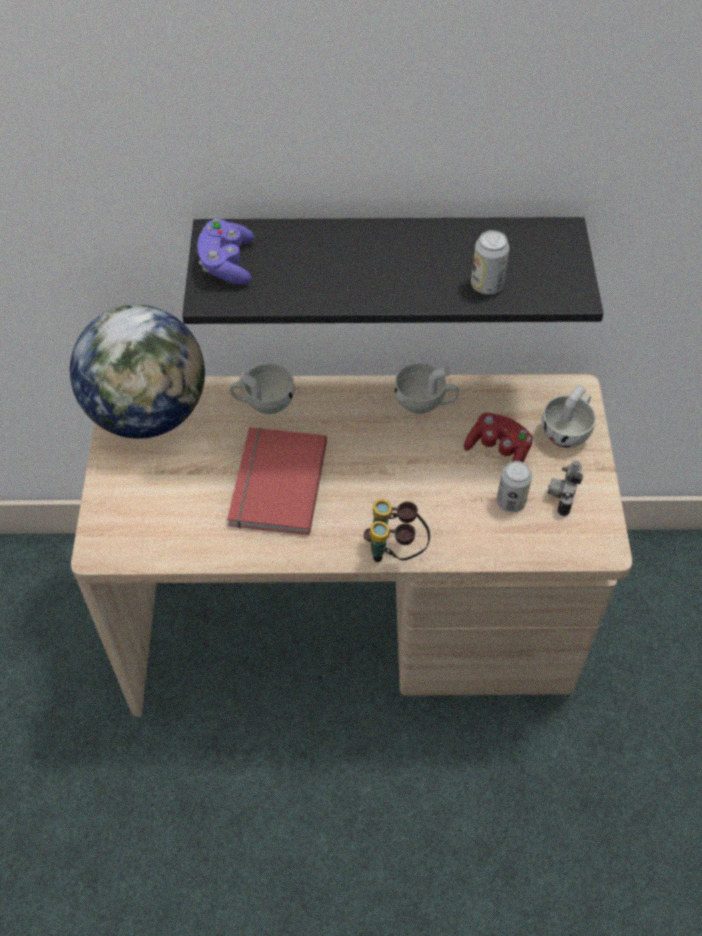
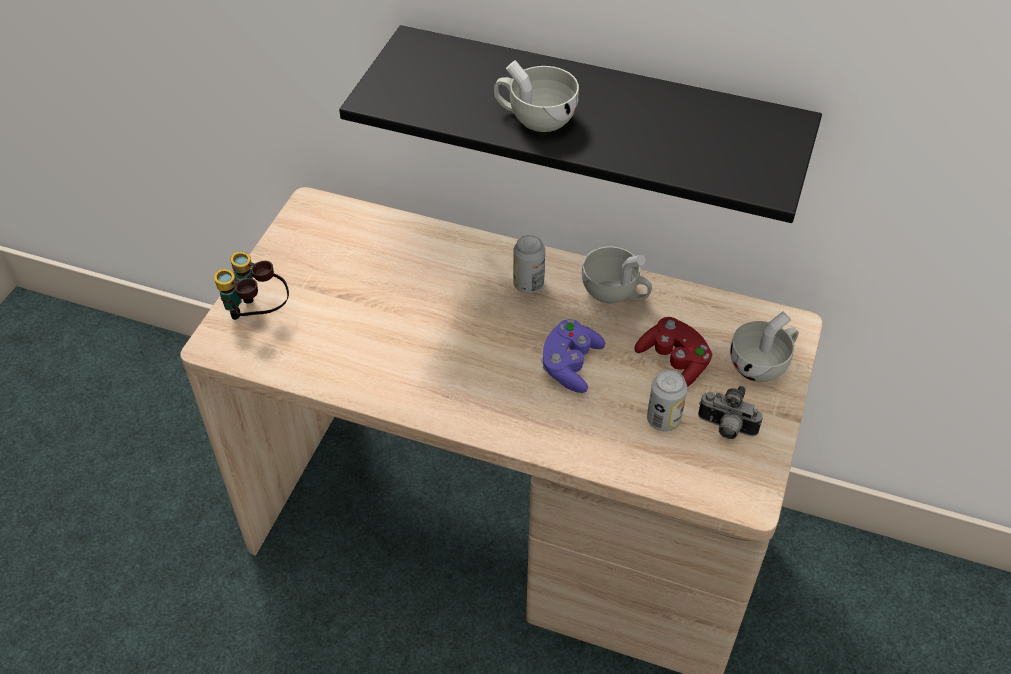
camera: 20 degrees right, 5 degrees down
(148, 413) = (326, 229): globe -> none
(227, 264) = (409, 72): purple game controller -> purple game controller (570, 365)
(263, 402) = (445, 249): white cup -> white cup (535, 118)
(274, 483) = (418, 330): red book -> none
(395, 551) = (513, 433): binoculars -> binoculars (257, 315)
(486, 285) = (674, 154): can -> can (528, 284)
(562, 494) = (725, 428): camera -> camera turned 105 degrees counterclockwise

